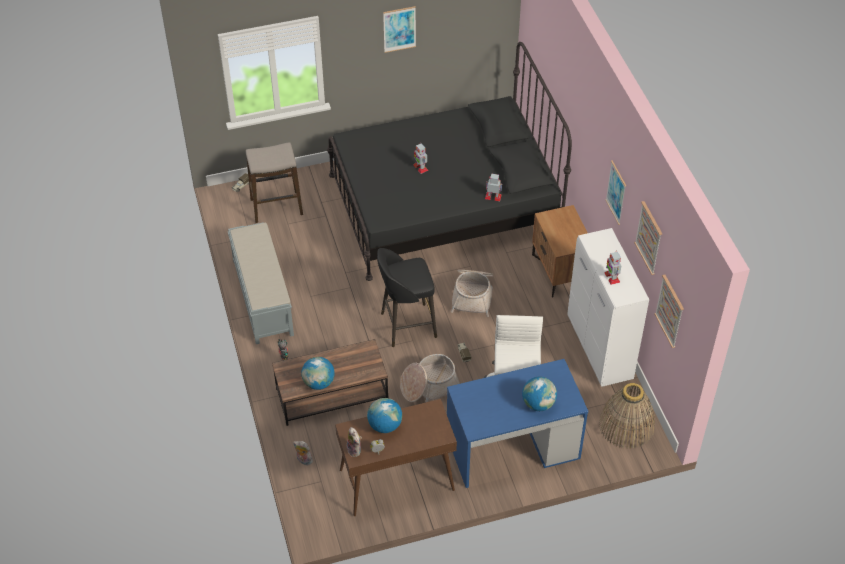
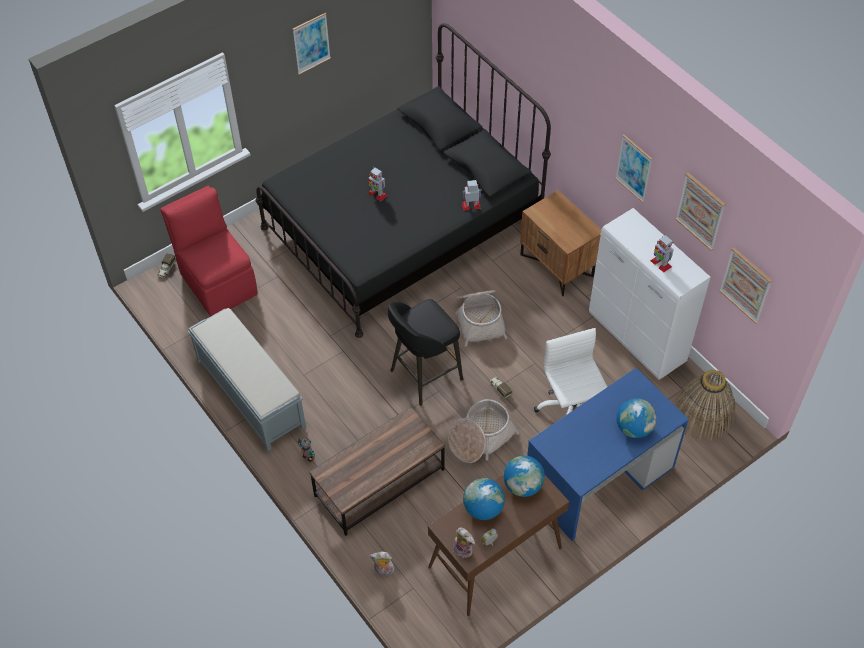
camera: 20 degrees left, 5 degrees up
(276, 207) = (218, 282): stool -> red chair
(318, 383) = (372, 478): globe -> globe (523, 486)

